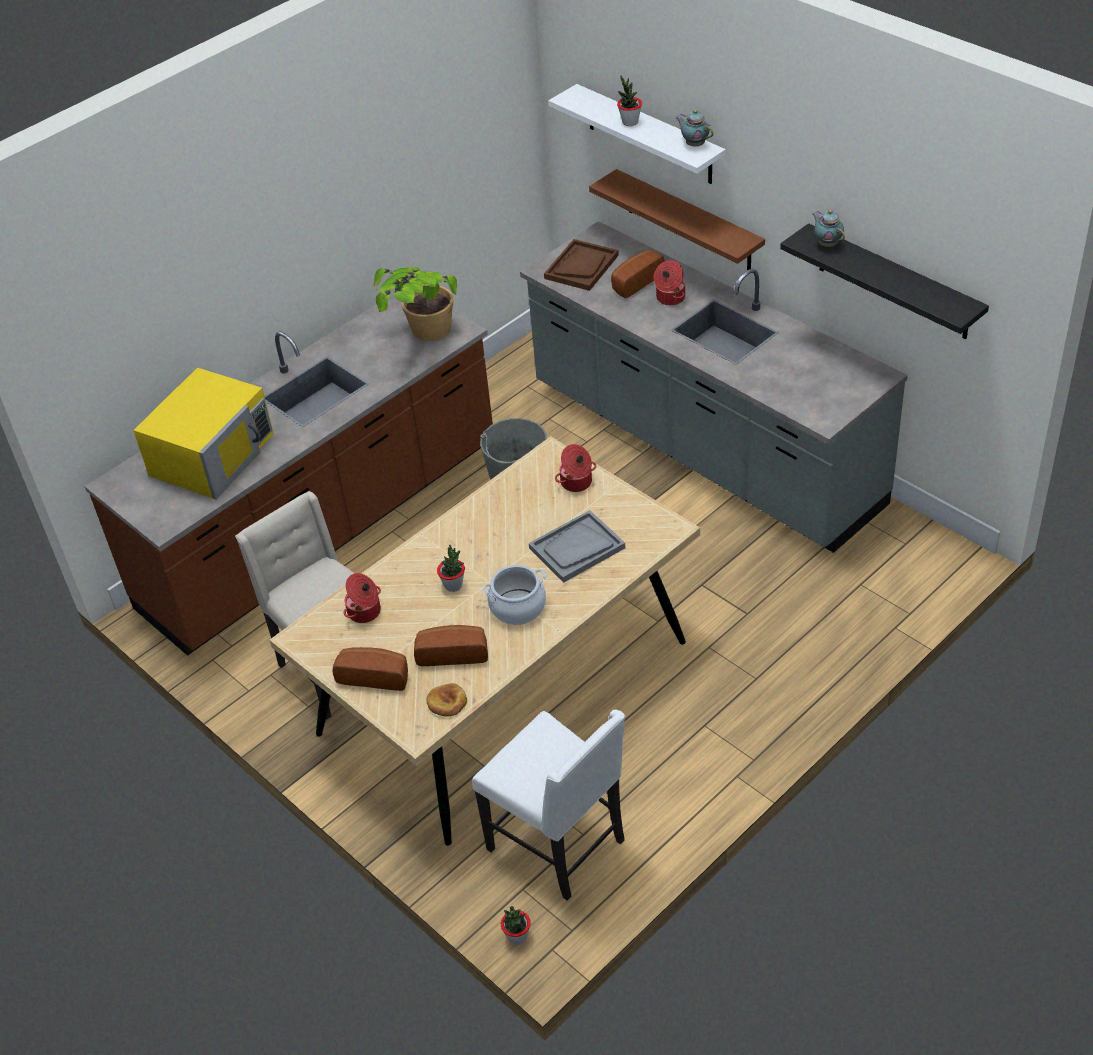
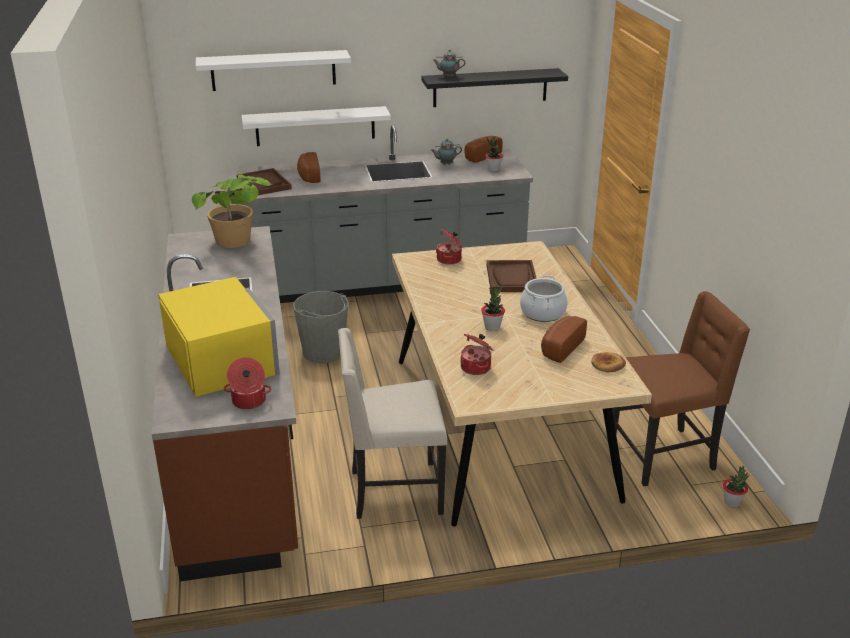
camera: 60 degrees left, 15 degrees down
(375, 675) = (549, 384): bread -> bread (480, 156)
(560, 845) = (664, 455): white chair -> brown chair
(577, 548) = (511, 278): grey tray -> brown tray
(630, 122) = (269, 57): potted plant -> potted plant (493, 169)
(669, 298) = (341, 173): cooking pot -> cooking pot (248, 401)
(688, 221) = (315, 126): brown shelf -> white shelf
(694, 144) = (327, 53): teapot -> teapot (445, 164)

